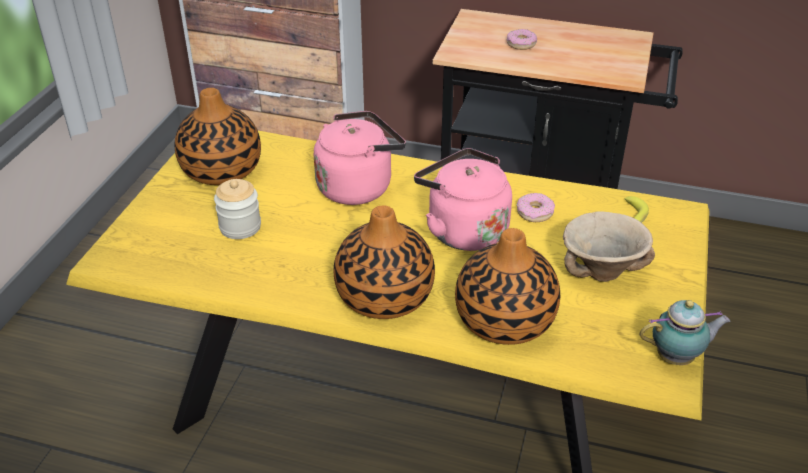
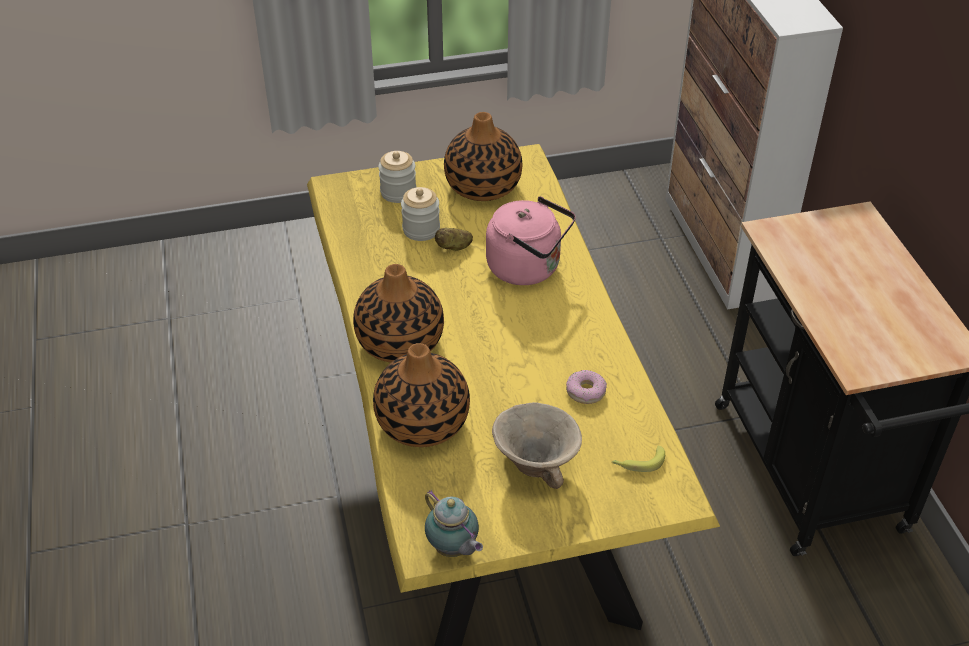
camera: 60 degrees right, 5 degrees up
(169, 221) = (398, 192): none -> jar
(286, 216) = (454, 247): none -> potato
(463, 230) = (521, 354): pink kettle -> none
(521, 44) = (840, 269): donut -> none

